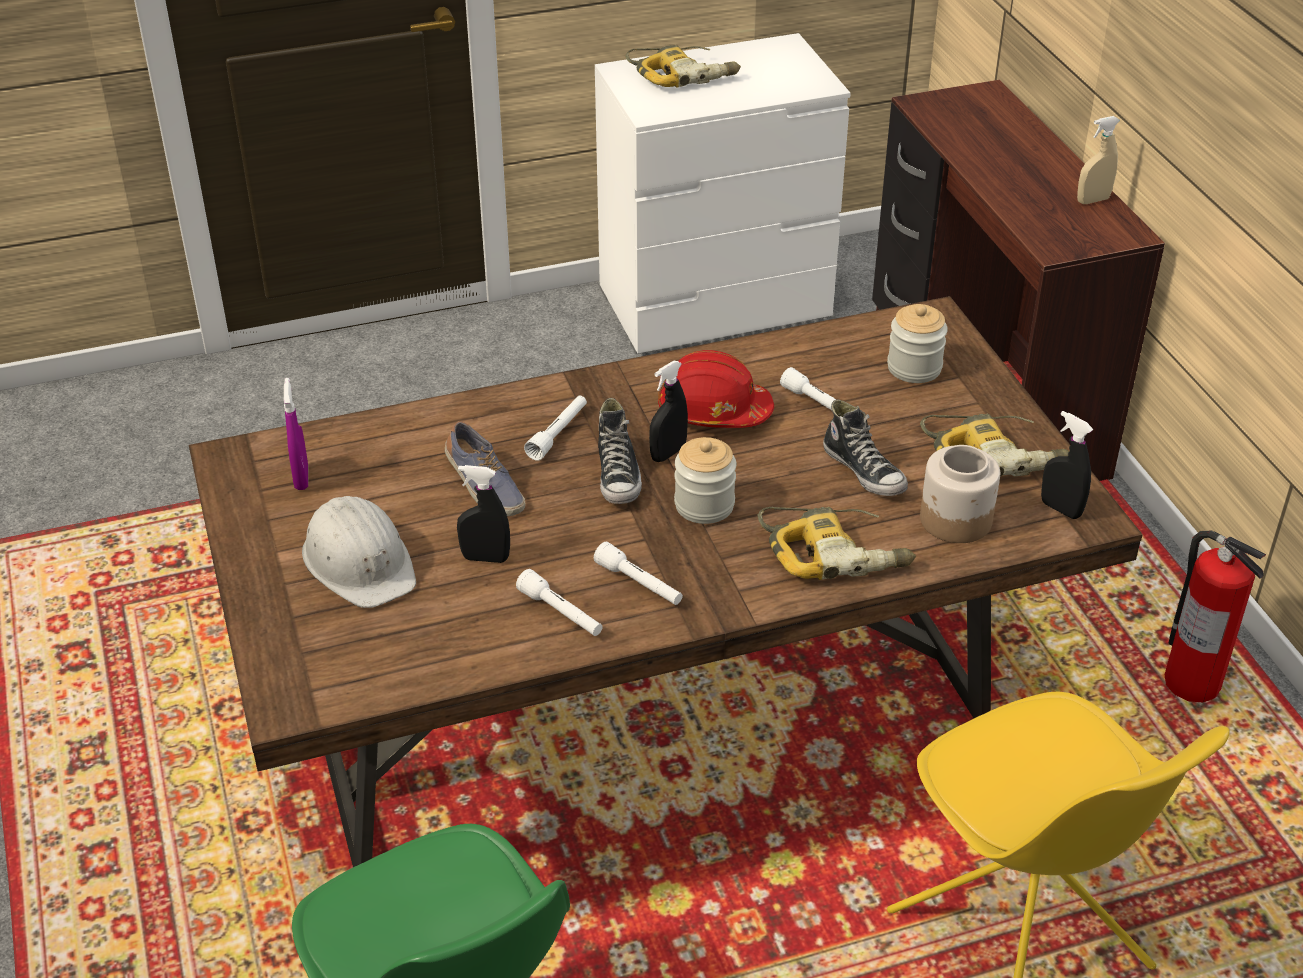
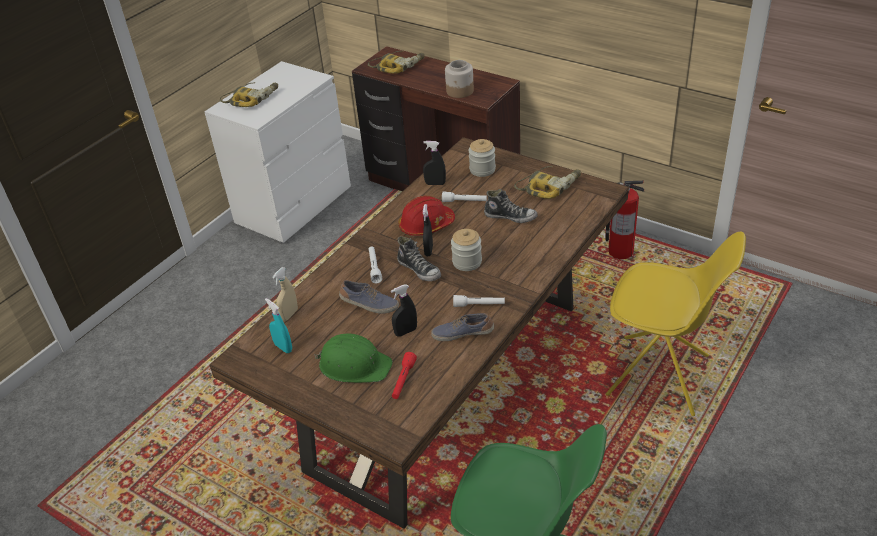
camera: 35 degrees left, 0 degrees up
(301, 478) = (283, 347): purple spray bottle -> turquoise spray bottle
(360, 562) = (354, 364): white hard hat -> green hard hat
(396, 628) = (403, 380): none -> red flashlight
(561, 613) = (462, 334): white flashlight -> shoe
(835, 552) = (536, 251): power drill -> power drill (398, 66)
(955, 520) = (563, 216): jar -> jar (460, 91)
(1060, 509) = (593, 192): black spray bottle -> black spray bottle (435, 184)
(1093, 200) = (476, 76): beige spray bottle -> beige spray bottle (289, 315)

